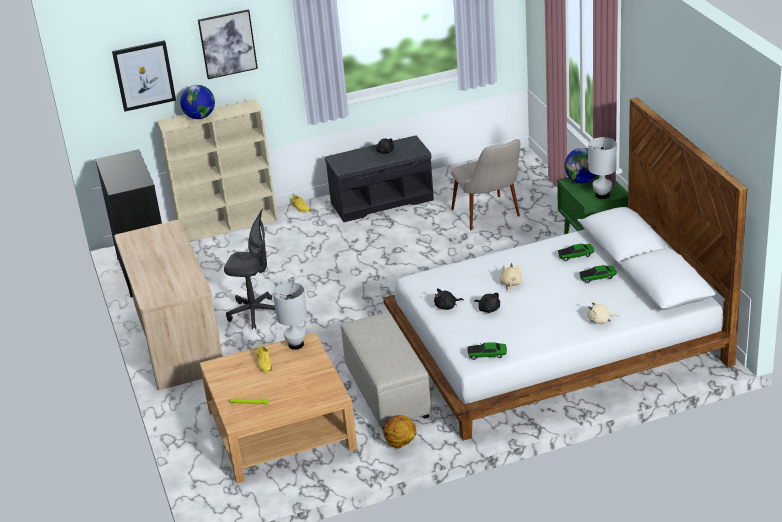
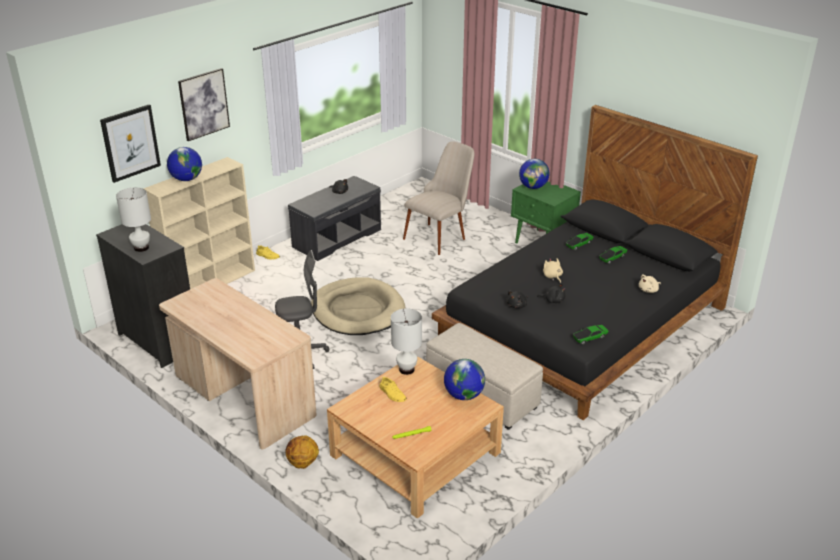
camera: 30 degrees left, 0 degrees up
(325, 380) = (463, 395): none -> globe
(340, 281) = (357, 310): none -> beige dog bed
(400, 444) = (533, 437): basketball -> basketball (302, 463)
(490, 218) = (440, 235): beige chair -> beige chair turned 90 degrees counterclockwise
(555, 345) = (582, 323): white bed -> black bed
(601, 195) = (559, 195): white table lamp -> white table lamp (141, 248)

